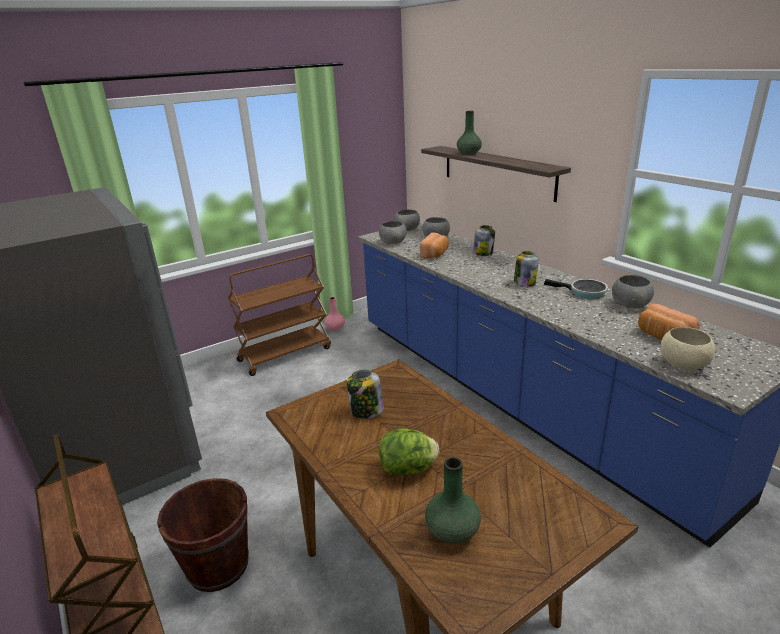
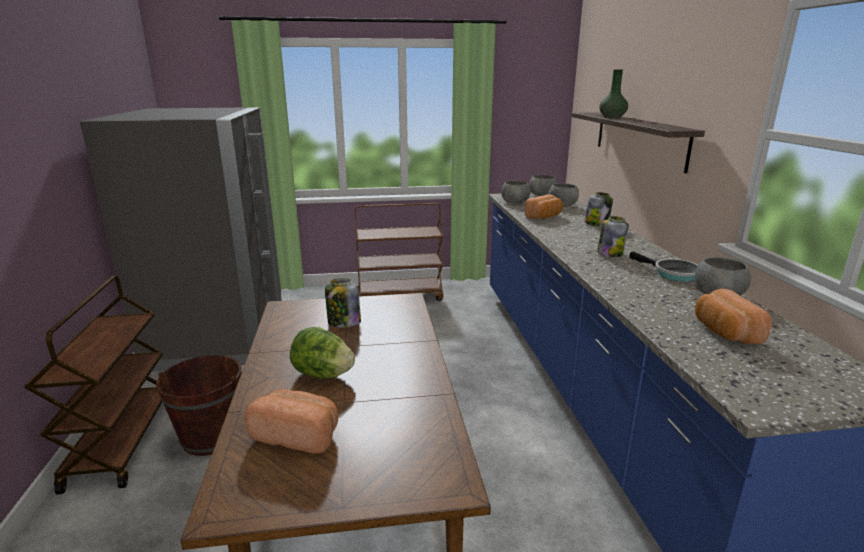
camera: 25 degrees right, 5 degrees down
(335, 328) = (460, 286): pink vase -> none
(453, 531) = (298, 435): green vase -> bread
(683, 364) = (717, 362): beige bowl -> none

